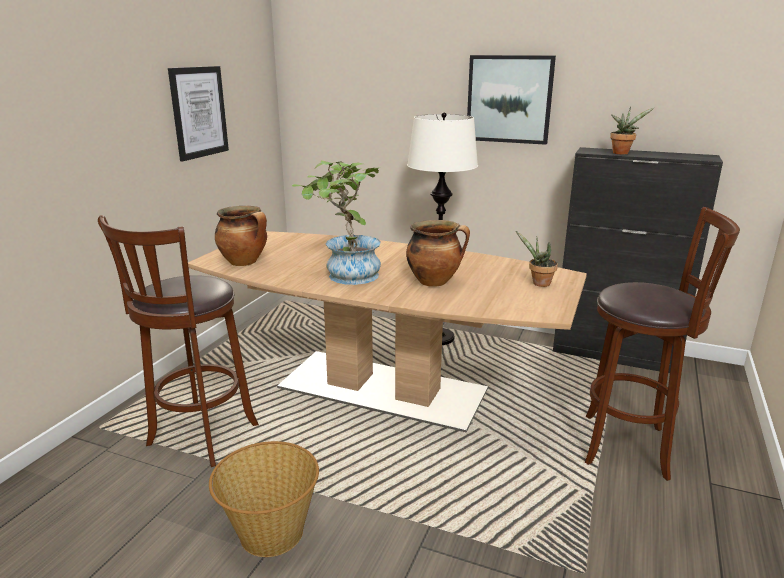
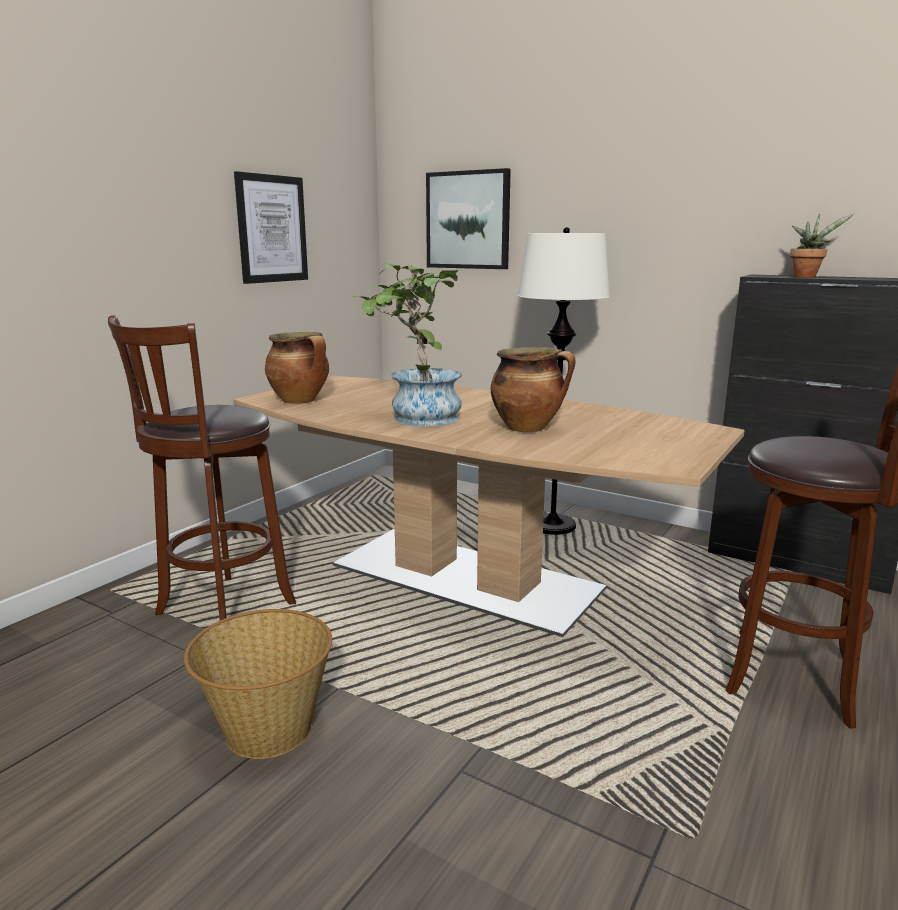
camera: 10 degrees right, 5 degrees down
(509, 99) = (657, 215): picture -> picture (468, 220)
(538, 283) = (670, 436): potted plant -> none

